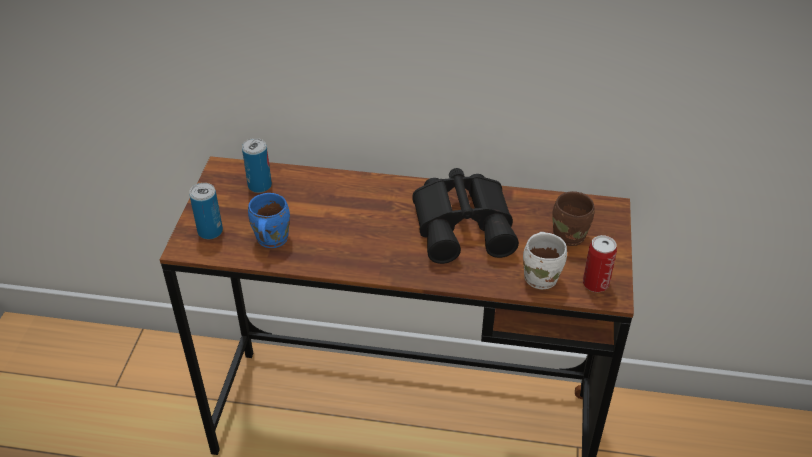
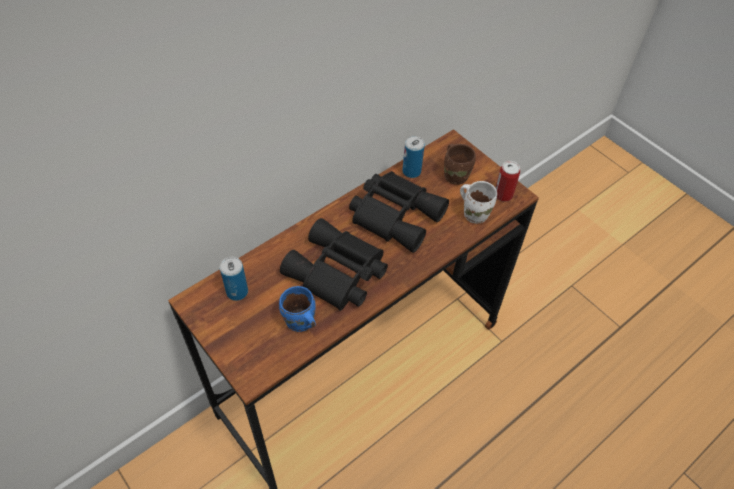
camera: 50 degrees left, 10 degrees up
(210, 231) = (251, 352): can -> can (411, 171)
(348, 229) = (336, 274): none -> black binoculars

